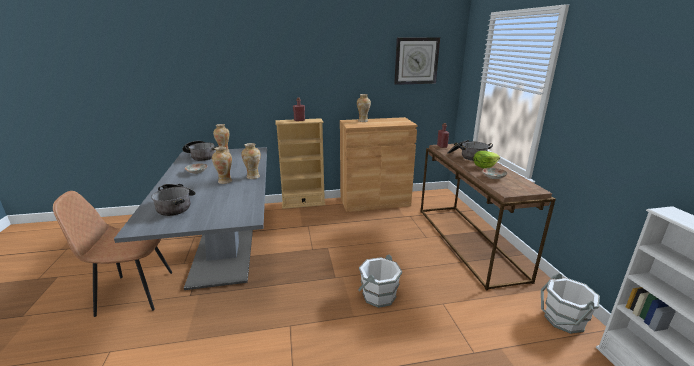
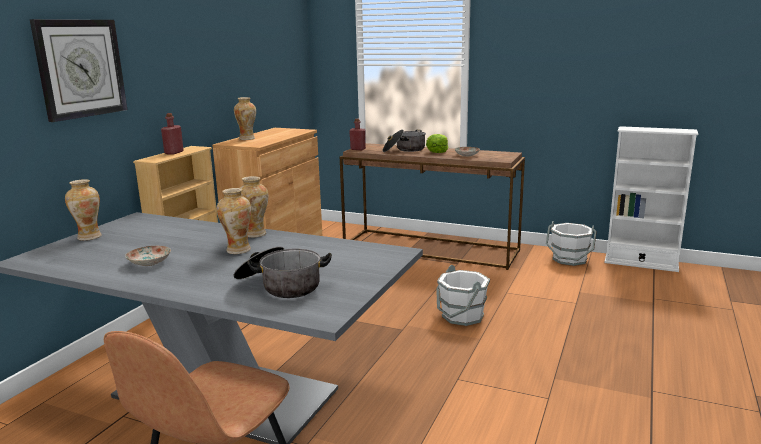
camera: 55 degrees left, 5 degrees down
(200, 156) = (69, 253): cooking pot -> none
(416, 61) = (273, 46): wall clock -> wall clock (80, 68)

